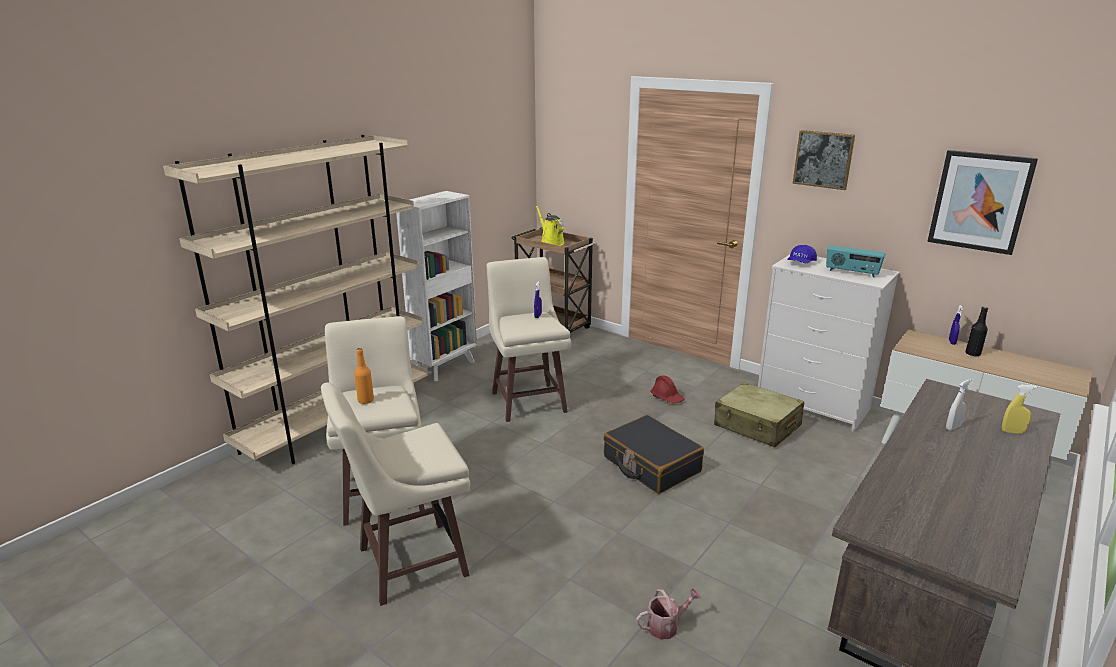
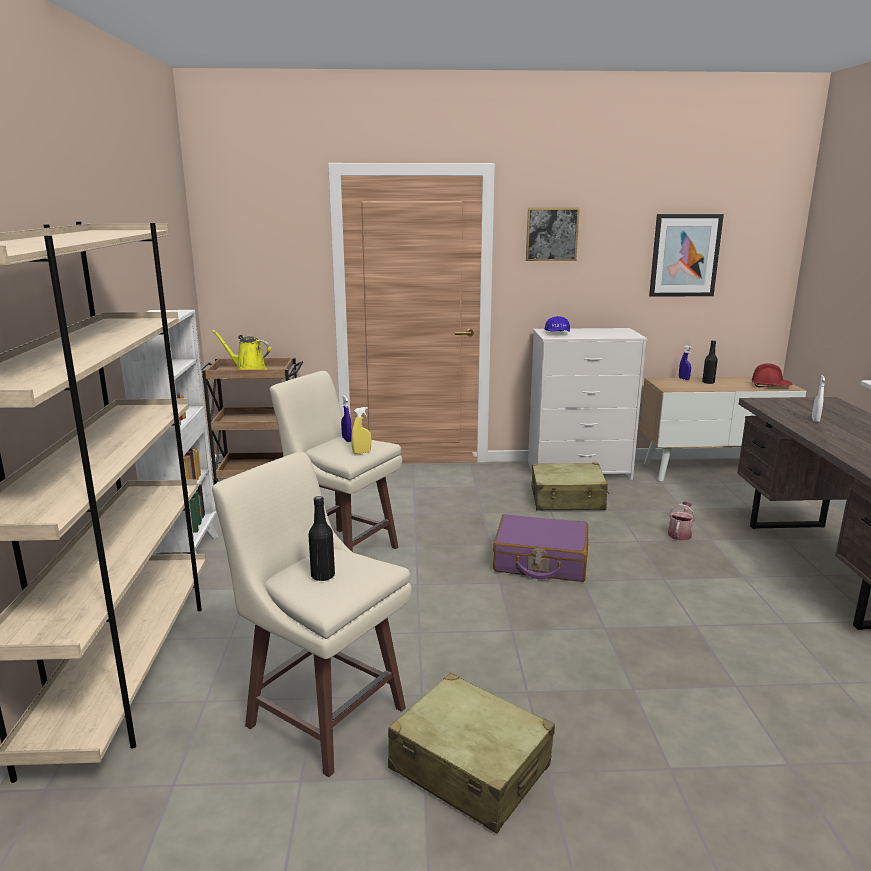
camera: 40 degrees left, 5 degrees down
(365, 400) = (323, 576): orange bottle -> black bottle
(409, 562) = (470, 767): beige stool -> beige suitcase
(651, 465) = (540, 561): black suitcase -> purple suitcase
(666, 626) = (753, 680): watering can -> watering can (680, 533)
(667, 398) = (466, 503): red hard hat -> red hard hat (770, 386)
(852, 272) = (605, 333): radio -> none
(1012, 432) = (842, 413): yellow spray bottle -> yellow spray bottle (361, 452)

